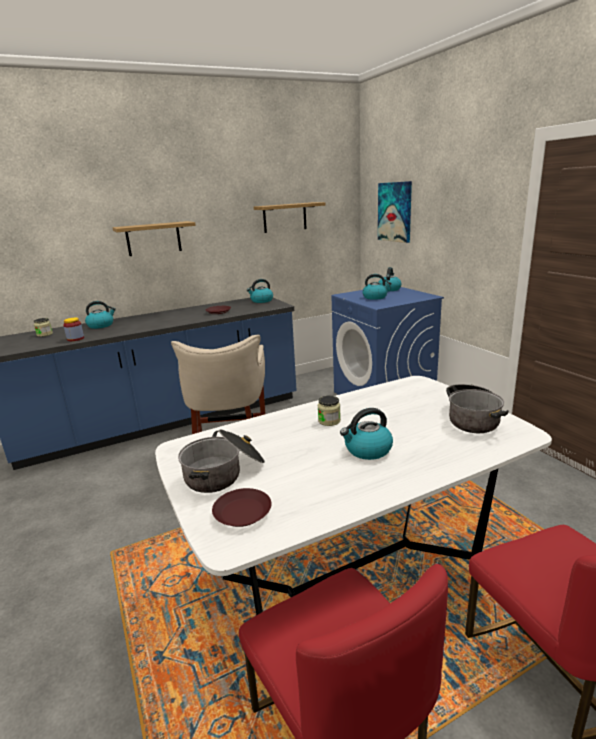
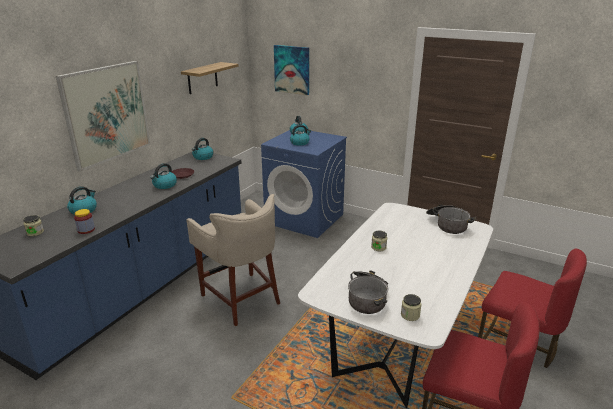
camera: 35 degrees left, 5 degrees up
(153, 238) = (106, 113): shelf -> picture
(242, 513) = (410, 315): brown plate -> jar
(367, 450) = (422, 259): kettle -> kettle (164, 185)

